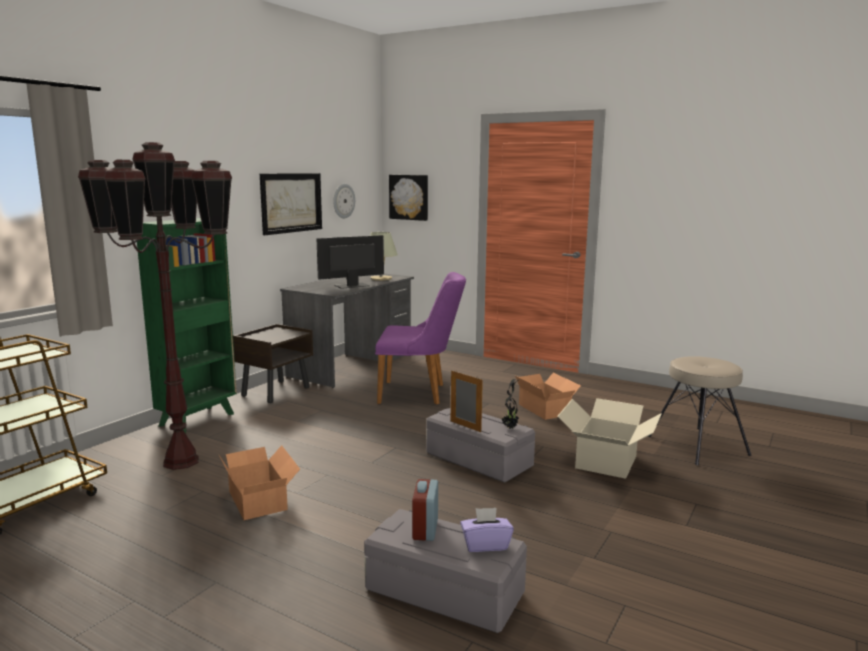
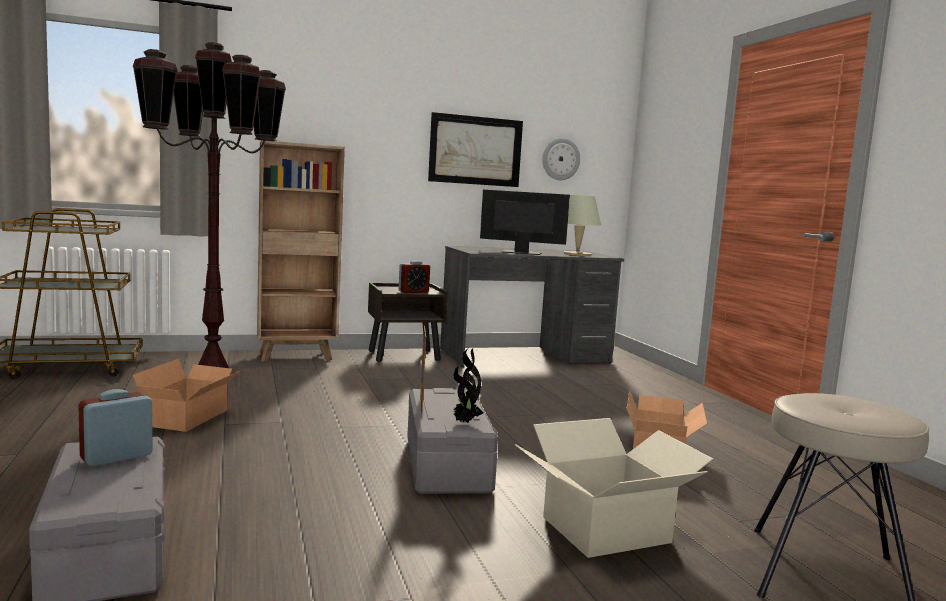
camera: 40 degrees right, 5 degrees down
(198, 419) = (297, 356): green bookcase -> brown bookcase
(284, 336) = (413, 292): none -> alarm clock
(409, 197) = (654, 161): picture -> none
(419, 393) = (536, 393): purple chair -> none
(485, 544) = (113, 491): purple tissue box -> none

